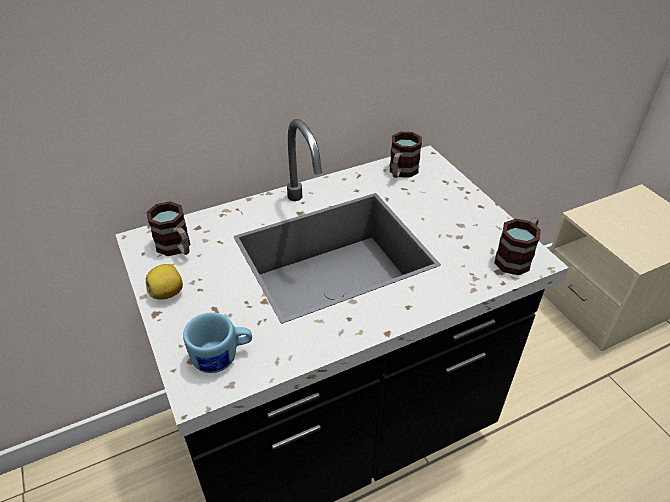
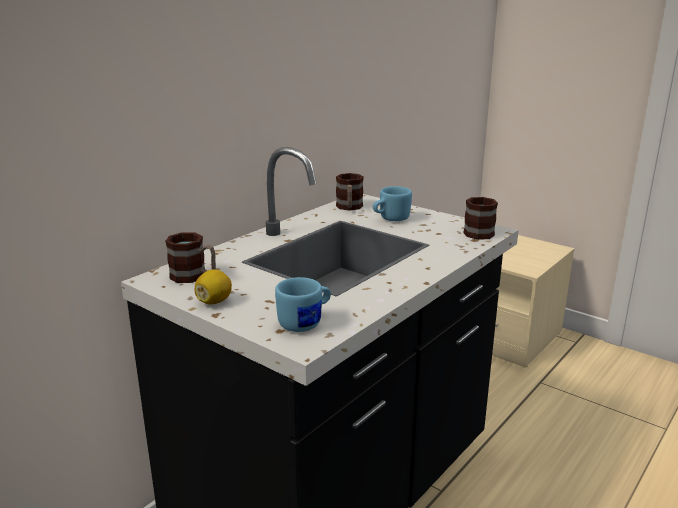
camera: 25 degrees left, 20 degrees down
(431, 205) = (390, 219): none -> blue mug

